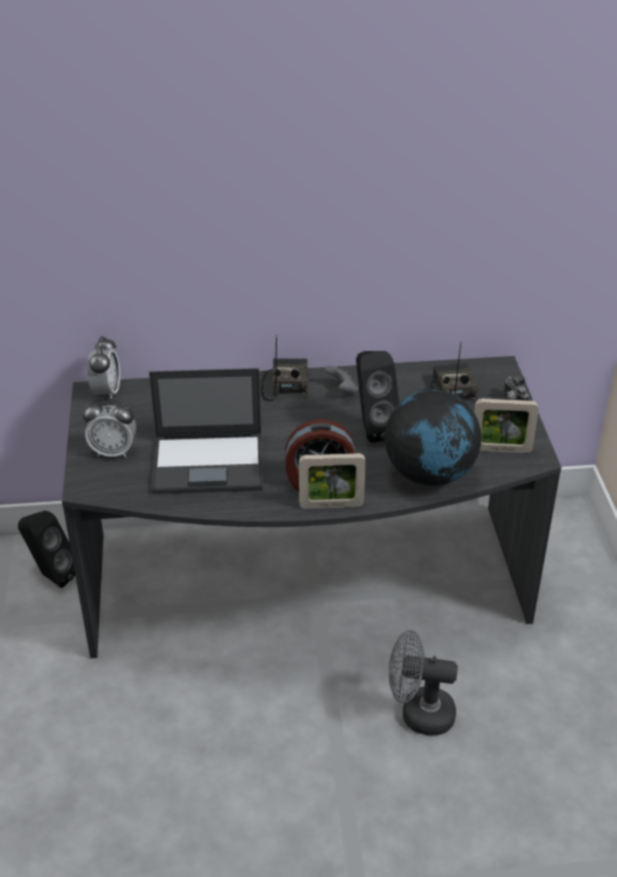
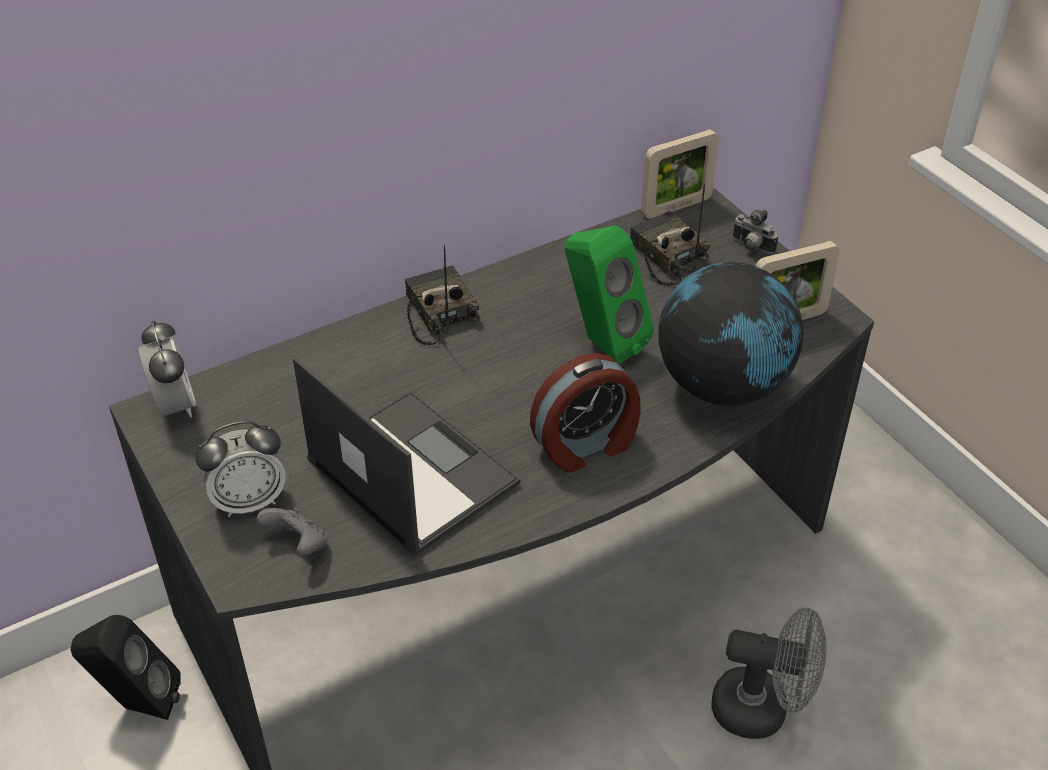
camera: 25 degrees left, 5 degrees up
(210, 463) = (410, 471): laptop -> laptop turned 105 degrees counterclockwise
(331, 505) = (626, 477): picture frame -> picture frame (676, 207)
(342, 390) = (523, 298): grey game controller -> grey game controller (298, 544)
(372, 428) = (601, 342): black speaker -> green speaker
(418, 713) = (762, 709): grey fan -> grey fan turned 150 degrees counterclockwise

